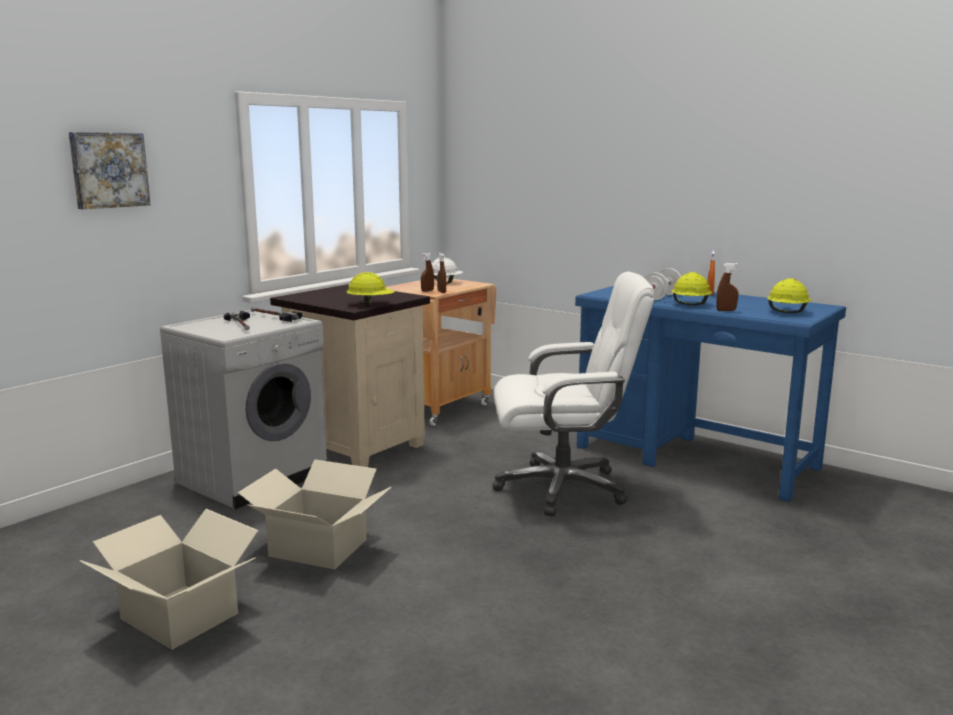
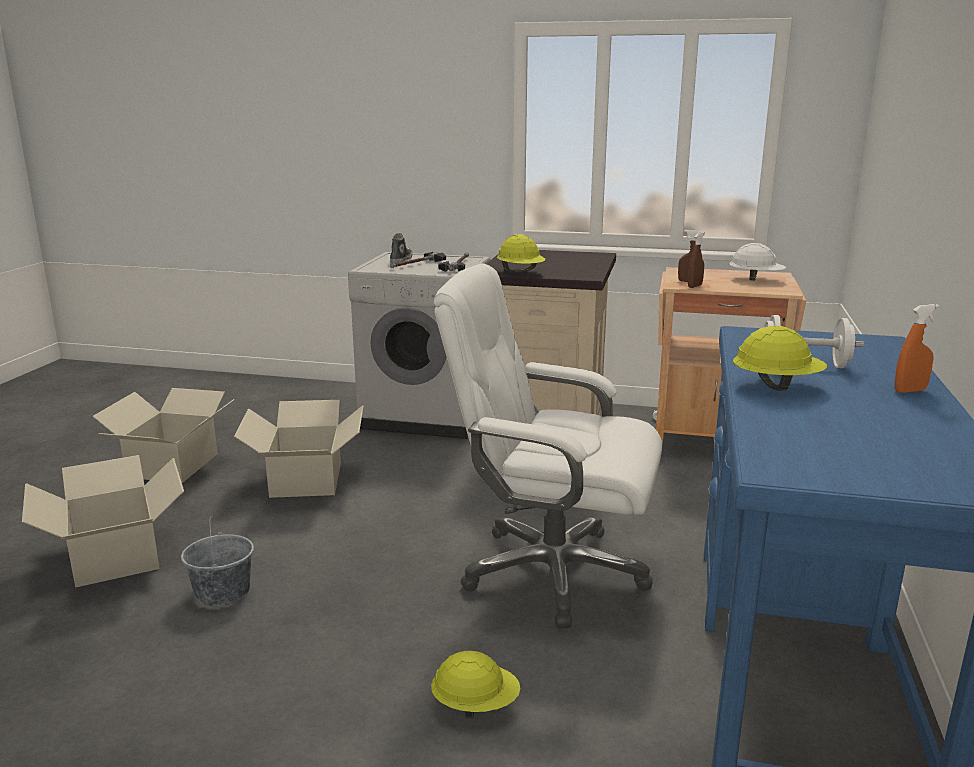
camera: 65 degrees right, 5 degrees up
(108, 170) = (375, 105): picture -> none
(211, 326) = (400, 260): none -> shoe
(374, 661) = (116, 556): none -> cardboard box
(495, 608) = (222, 592): none -> grey bucket
(563, 488) = (551, 572): white office chair -> white office chair turned 135 degrees clockwise
(726, 310) = (765, 411): brown spray bottle -> none
(787, 312) = (845, 458): yellow hard hat -> yellow hard hat (475, 705)

